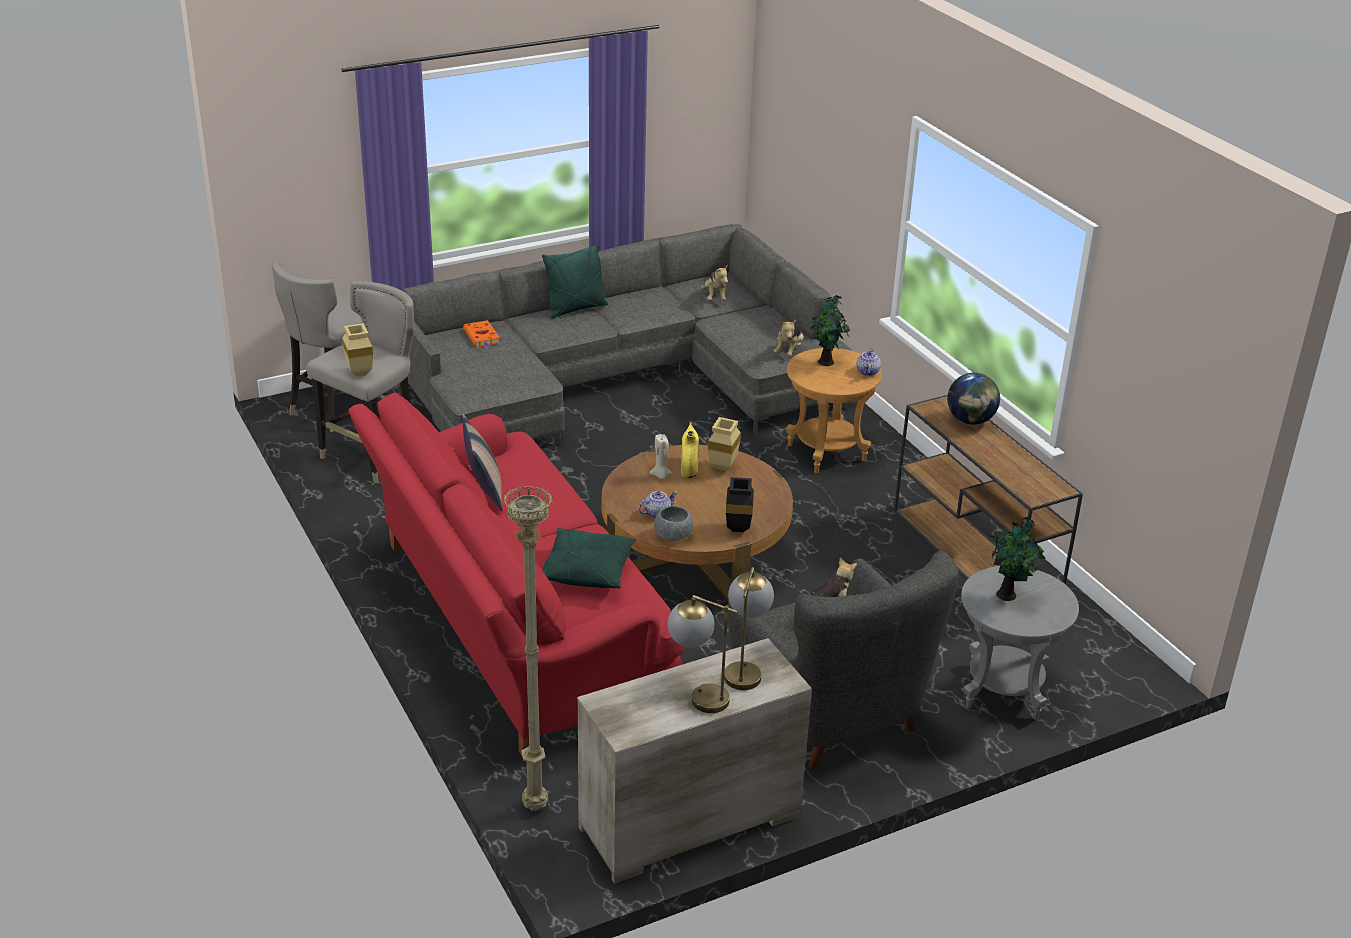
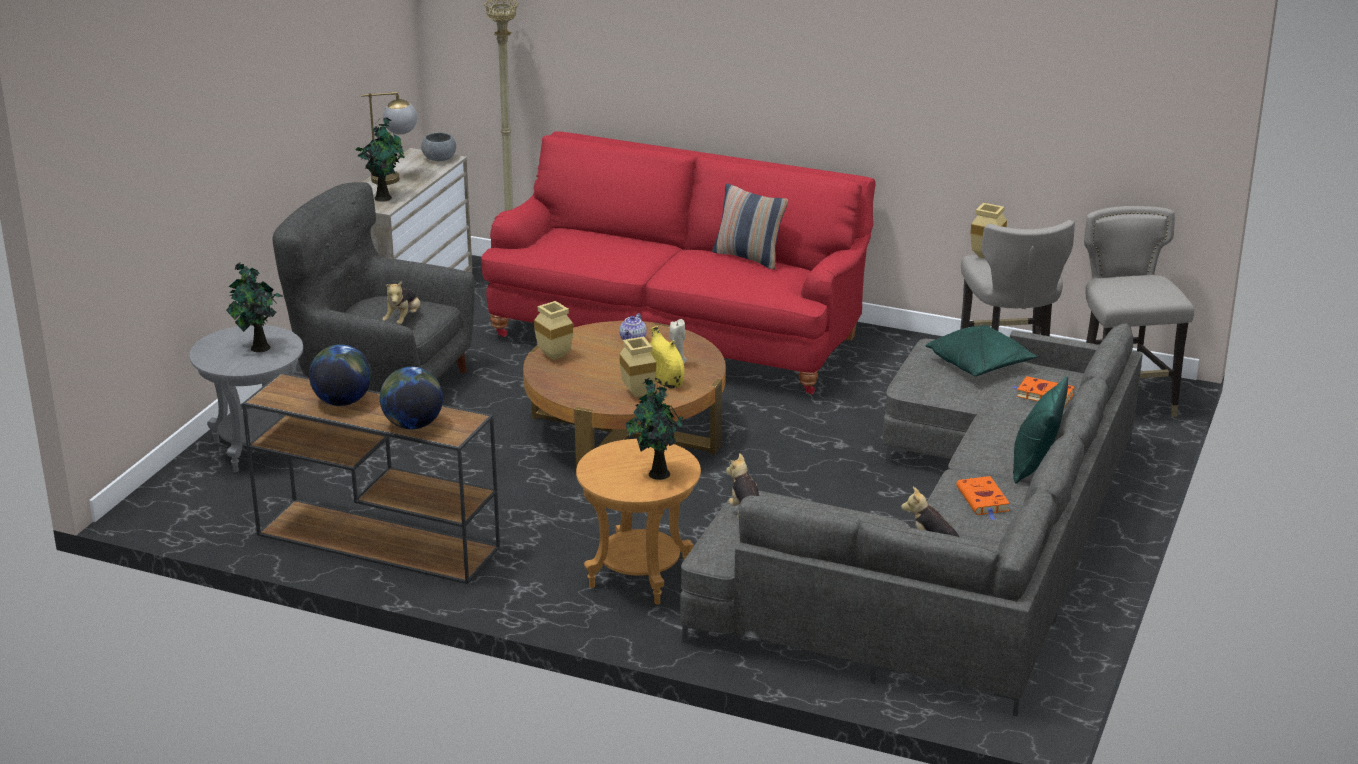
camera: 140 degrees right, 5 degrees down
(587, 571) = (591, 246): green pillow -> green pillow (980, 365)
(641, 306) = (983, 500): none -> orange book
(673, 536) = (596, 332): grey bowl -> grey bowl (439, 159)
(737, 527) = (556, 357): black vase -> beige vase
(744, 669) = (384, 197): table lamp -> potted plant
(868, 372) = (601, 482): teapot -> none
(1004, 461) = (342, 401): none -> globe

